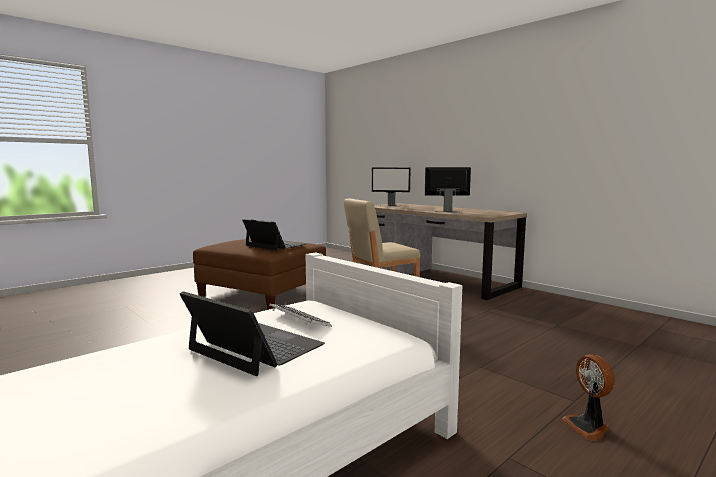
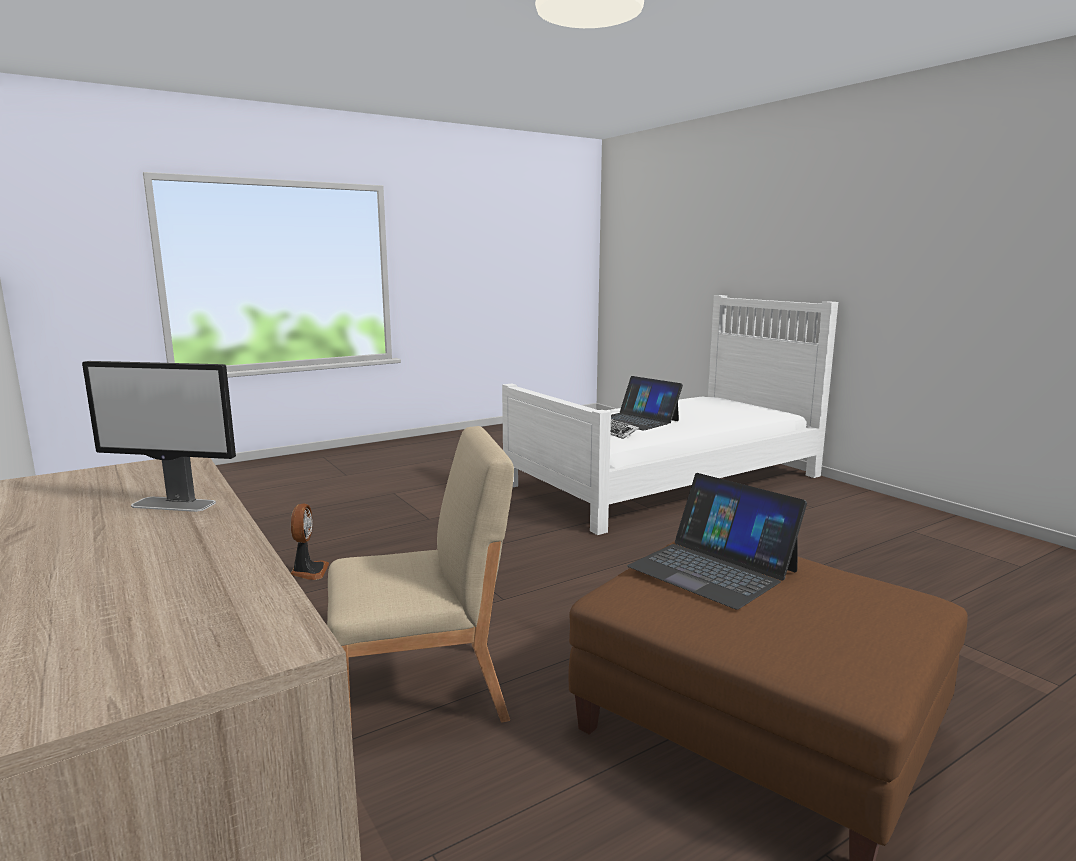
camera: 170 degrees left, 5 degrees up
(390, 205) = (167, 640): monitor -> none
(588, 427) = (413, 482): fan -> fan (308, 571)

